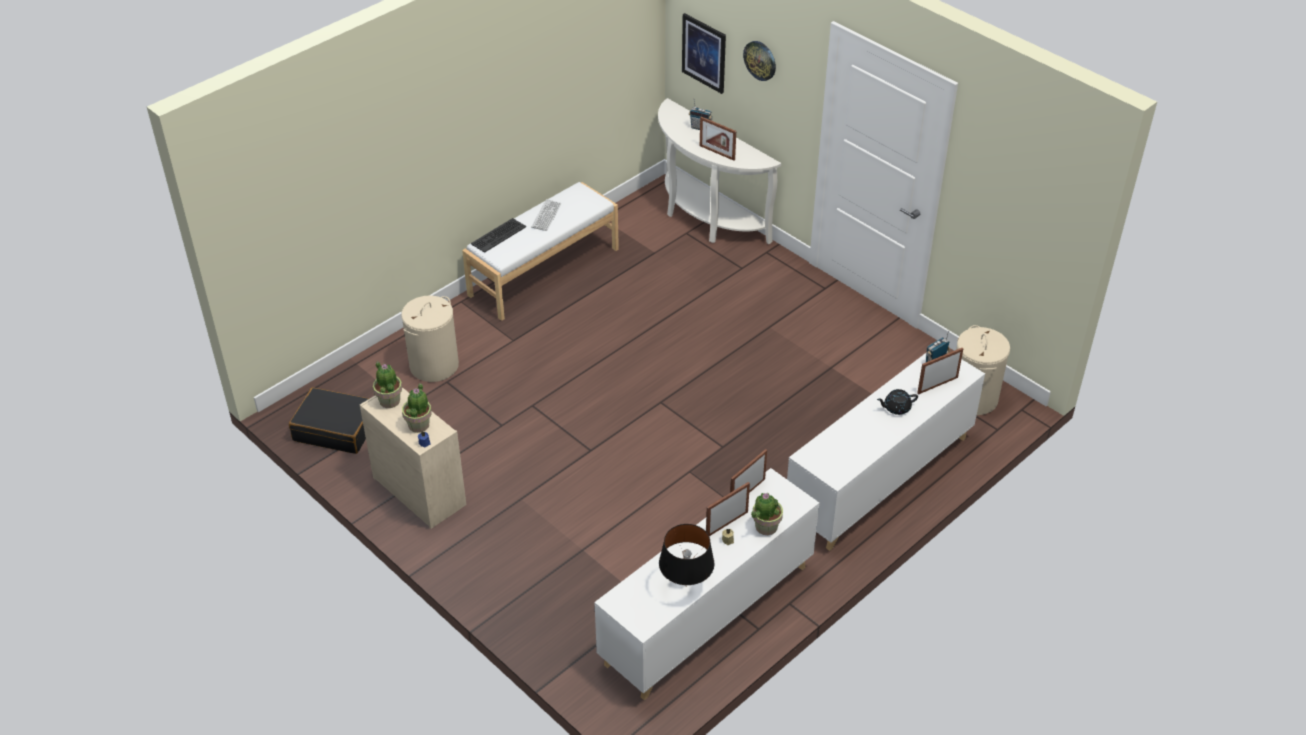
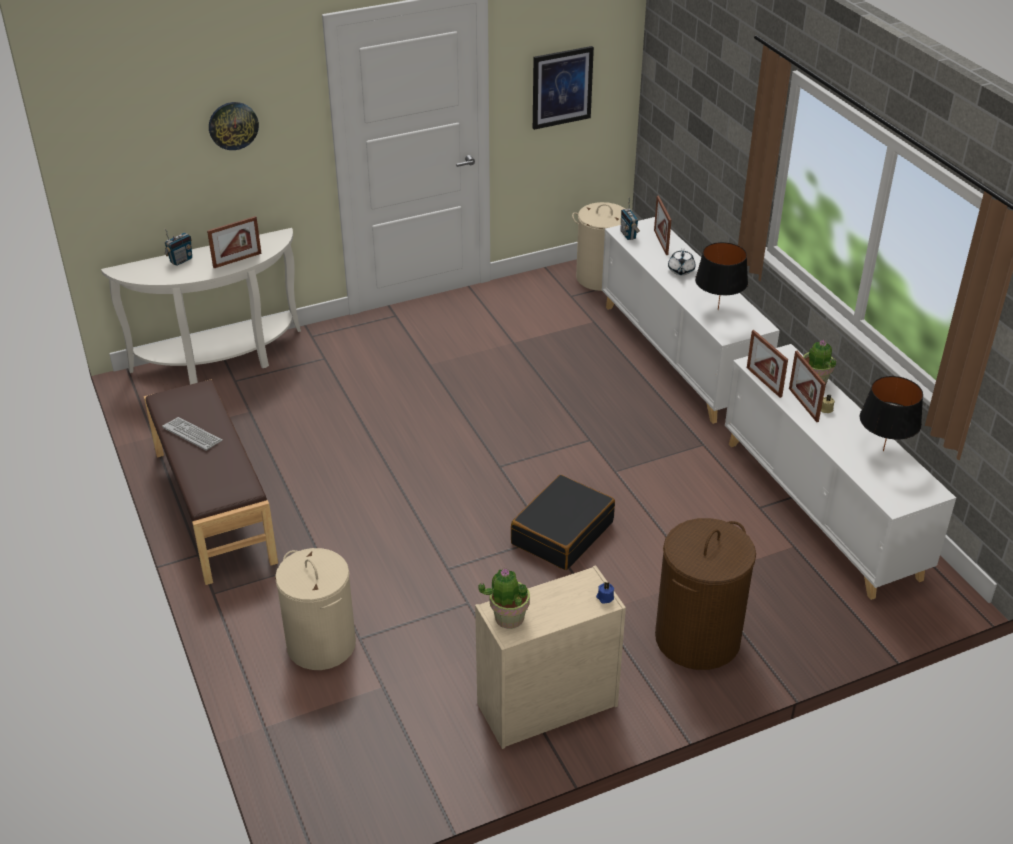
camera: 70 degrees left, 5 degrees down
(336, 429) = (386, 773): black suitcase -> black suitcase (562, 533)
(419, 424) = (568, 597): potted plant -> none
(498, 235) = (197, 482): keyboard -> none
(514, 561) = (697, 639): none -> brown laundry basket
(543, 271) = (213, 506): white bench -> brown bench
(704, 53) = (145, 172): picture -> picture (562, 87)
(845, 444) = (718, 310): none -> black table lamp
(896, 408) = (681, 270): black teapot -> white teapot

